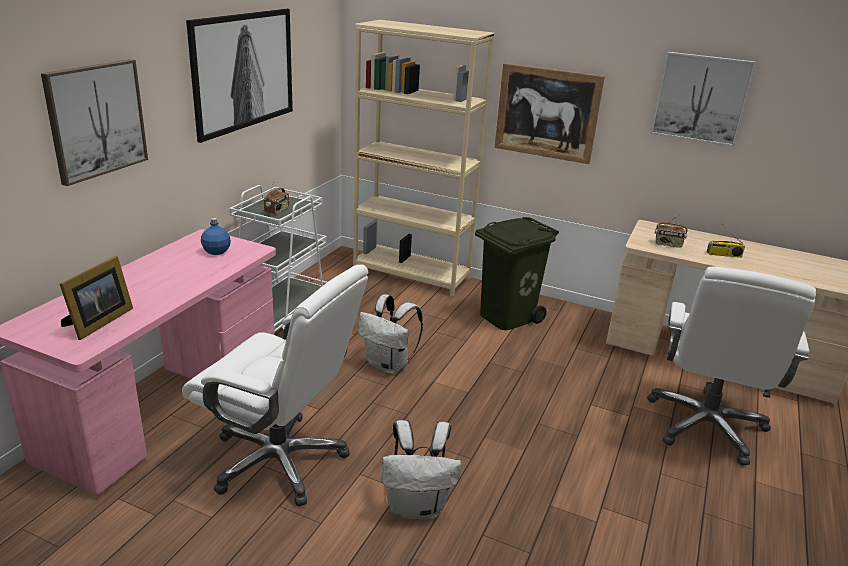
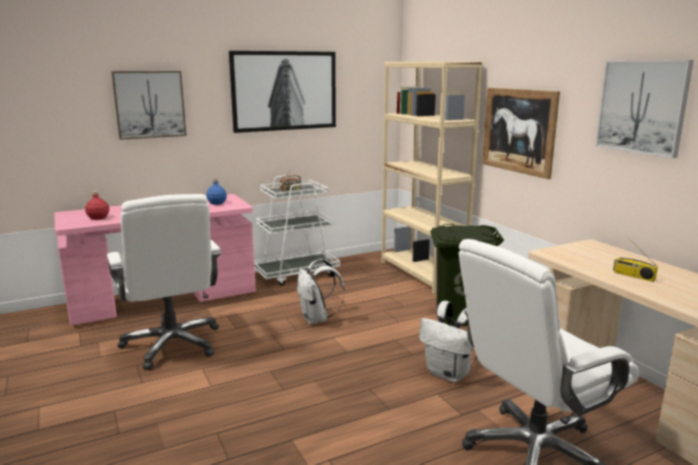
camera: 40 degrees right, 10 degrees down
(97, 322) = (98, 218): picture frame -> red bottle
(417, 507) = (204, 399): white backpack -> white backpack (449, 374)
(668, 244) = (580, 258): radio -> none

